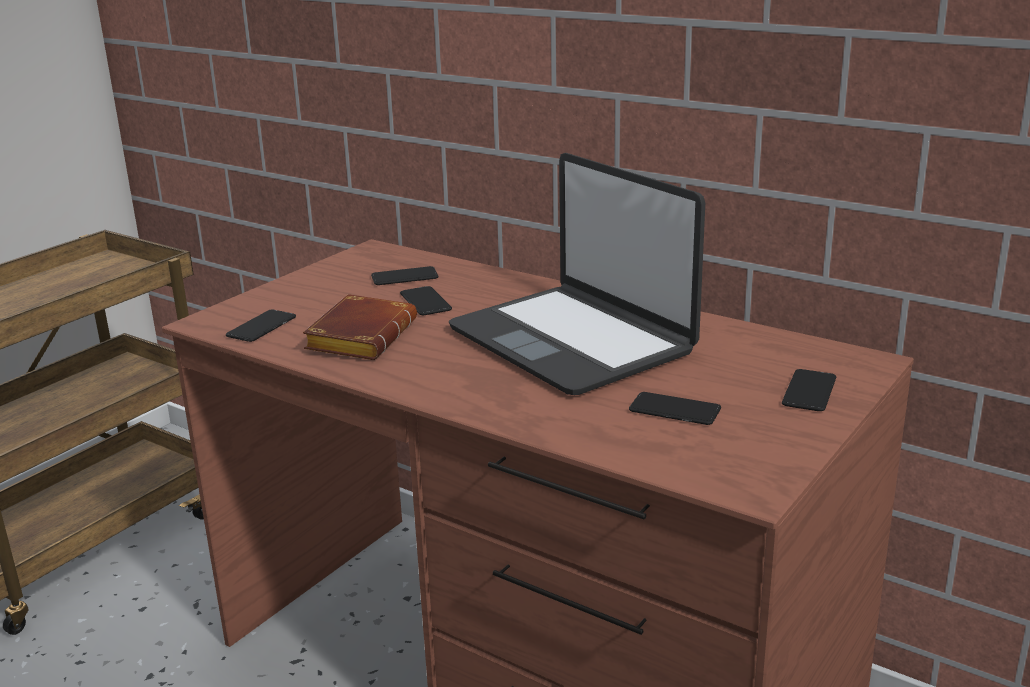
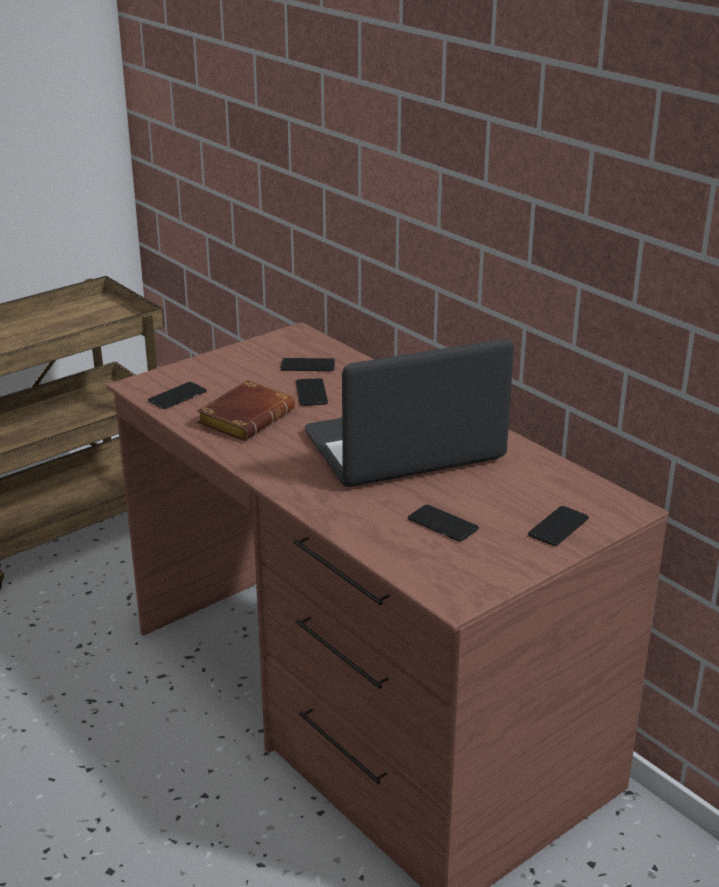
camera: 15 degrees right, 5 degrees up
(572, 340) = (404, 448): laptop -> laptop turned 90 degrees clockwise

